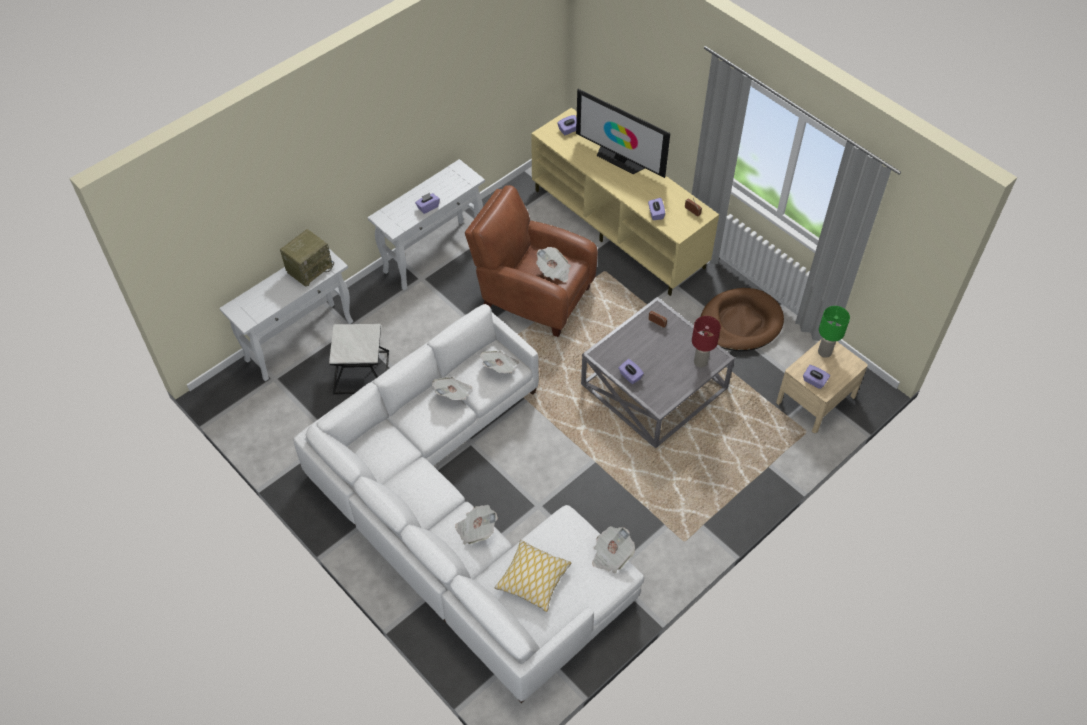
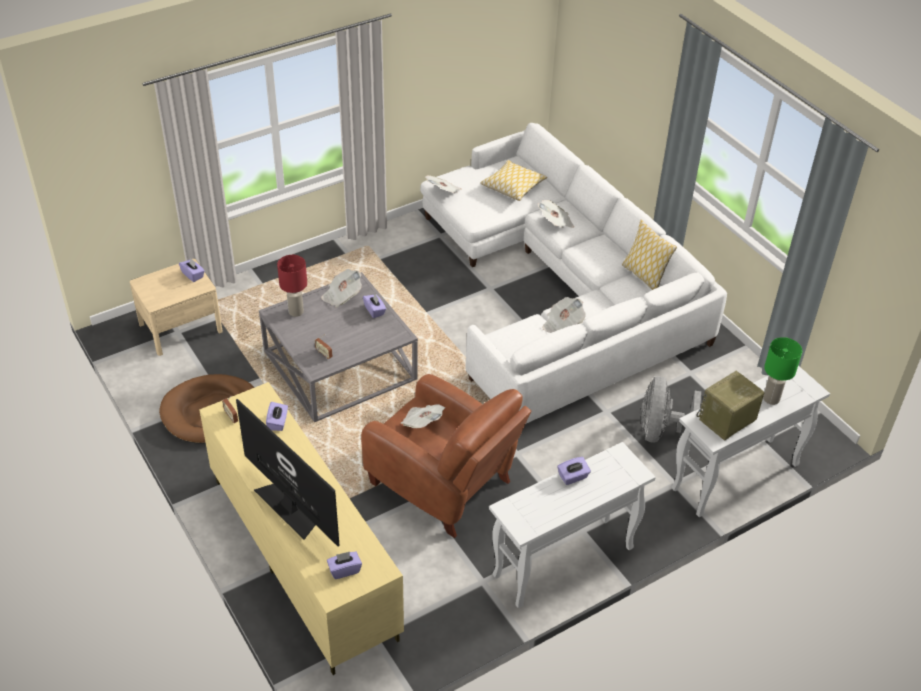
camera: 170 degrees left, 10 degrees down
(361, 372) = (660, 431): side table -> grey fan
(376, 470) = (644, 276): none -> pillow
(500, 367) = (508, 341): newspaper -> newspaper (342, 296)
(824, 352) = (164, 297): green table lamp -> green table lamp (771, 399)

